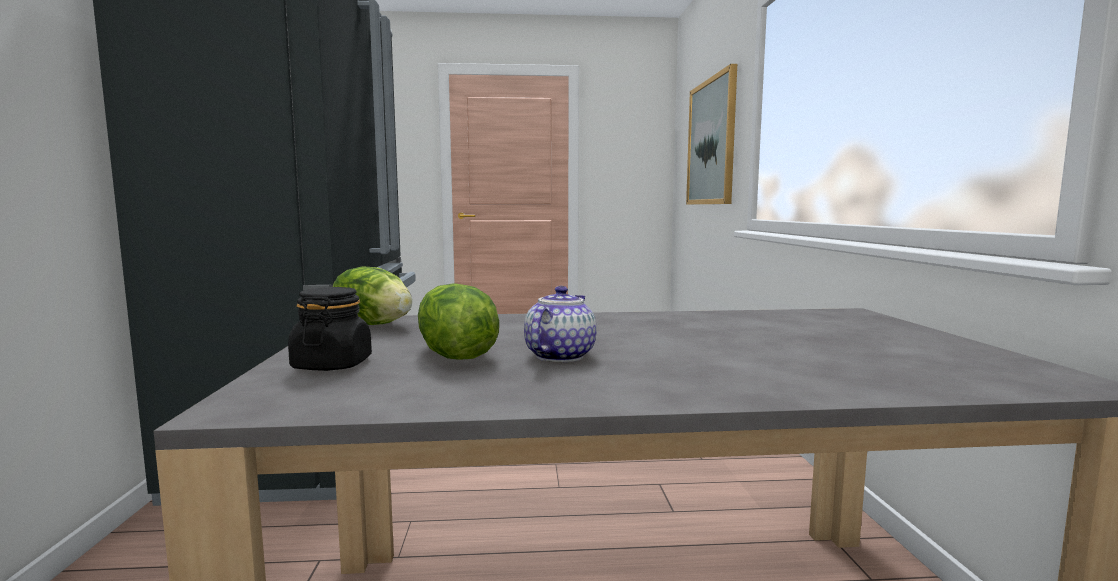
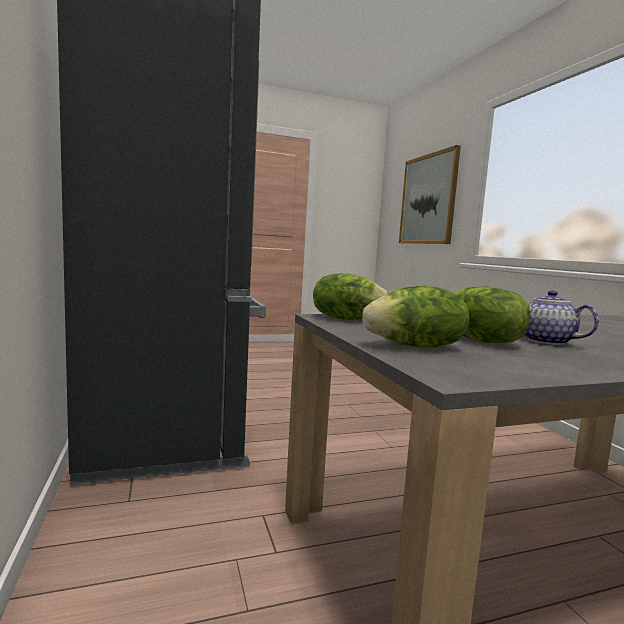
camera: 15 degrees left, 0 degrees up
(332, 364) = (416, 347): black jar -> lettuce
(558, 356) = (544, 341): teapot -> teapot turned 45 degrees counterclockwise

